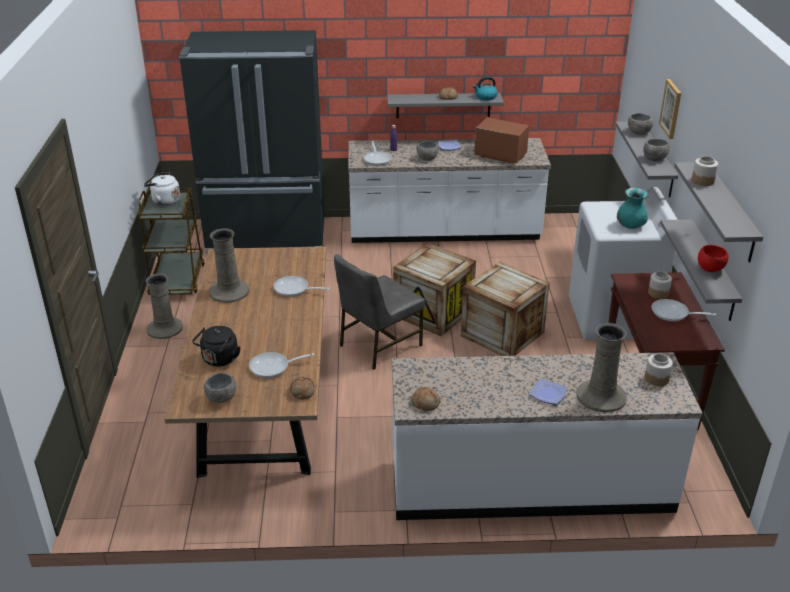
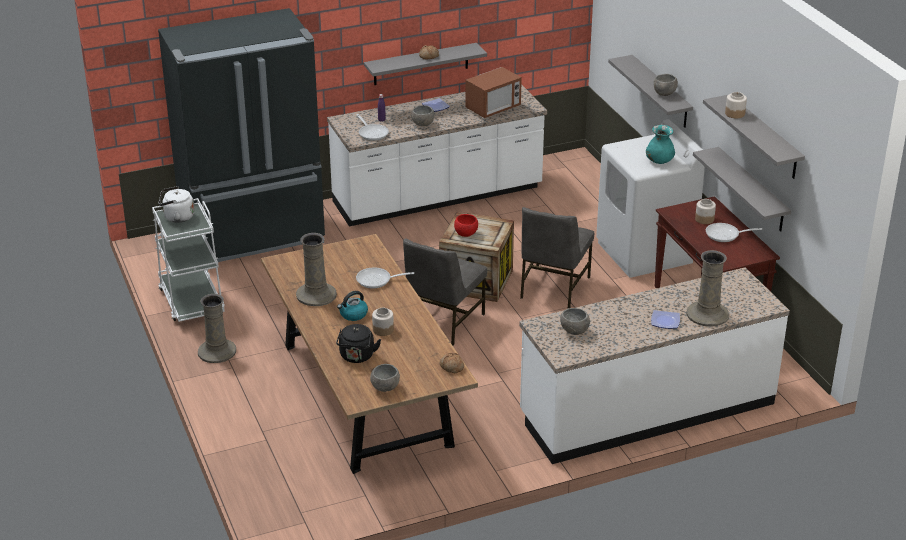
camera: 20 degrees left, 0 degrees up
(177, 280) = (191, 301): brown cart -> white cart
(273, 367) = (410, 352): frying pan -> none
(425, 403) = (572, 350): bread -> none
(485, 97) = (465, 50): kettle -> kettle (353, 315)
(500, 156) = (493, 108): microwave -> microwave turned 135 degrees clockwise
(502, 334) = (553, 288): crate -> grey chair
(639, 133) = (636, 68): grey bowl -> grey bowl (575, 331)
(656, 378) = (742, 291): jar -> jar (383, 330)
(671, 108) = (672, 44): picture -> none
(710, 269) = (755, 189): red bowl -> red bowl (466, 234)

